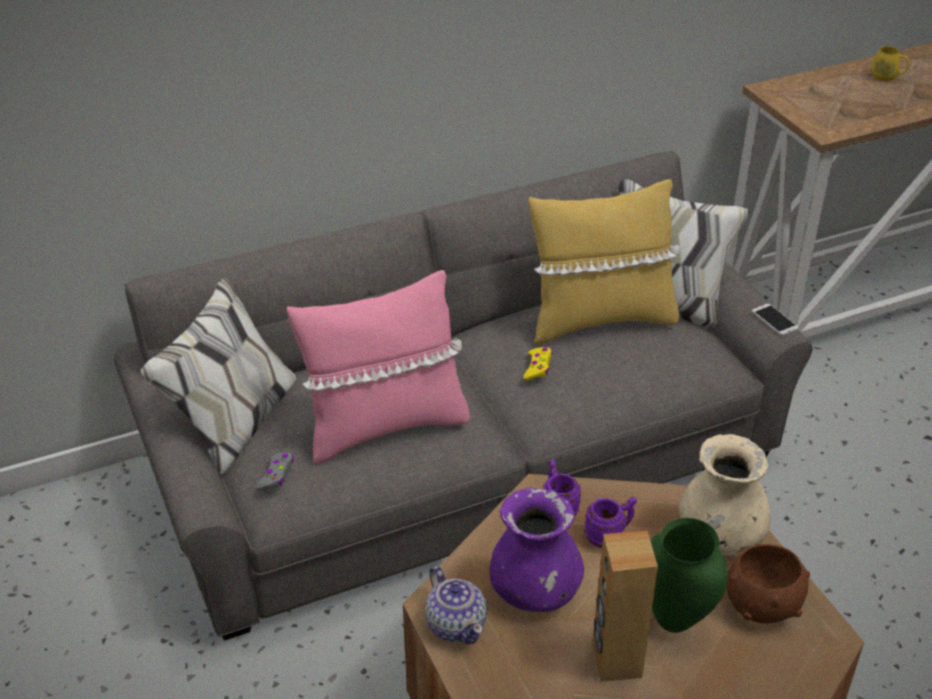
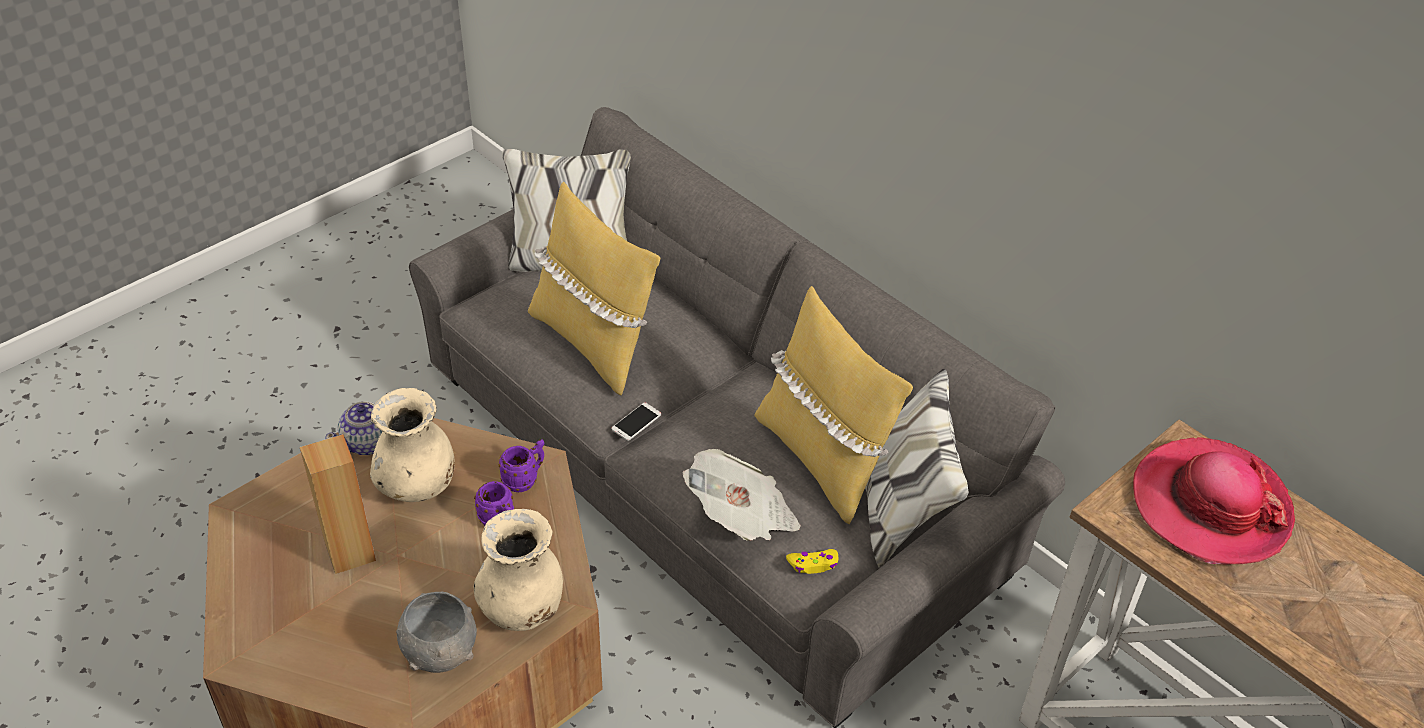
camera: 70 degrees right, 5 degrees up
(276, 475) = (507, 295): grey game controller -> none
(384, 426) = (593, 342): pink pillow -> yellow pillow
(535, 592) = (417, 484): purple vase -> beige vase
(538, 367) = (720, 426): yellow game controller -> yellow game controller (813, 564)
(652, 378) = (742, 517): none -> newspaper
(677, 619) = (408, 589): green vase -> none
(762, 606) = (439, 652): brown bowl -> grey bowl
(774, 320) = (876, 600): phone -> phone (636, 422)
(828, 96) = (1210, 505): none -> hat
(887, 77) = (1321, 567): yellow mug -> none

